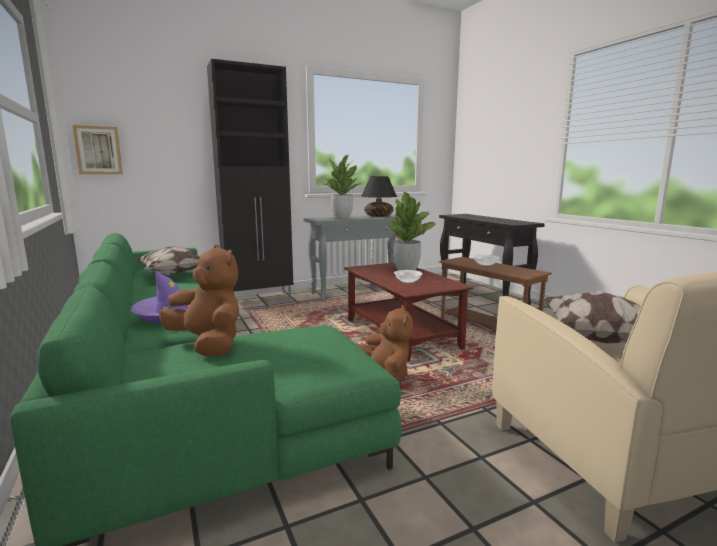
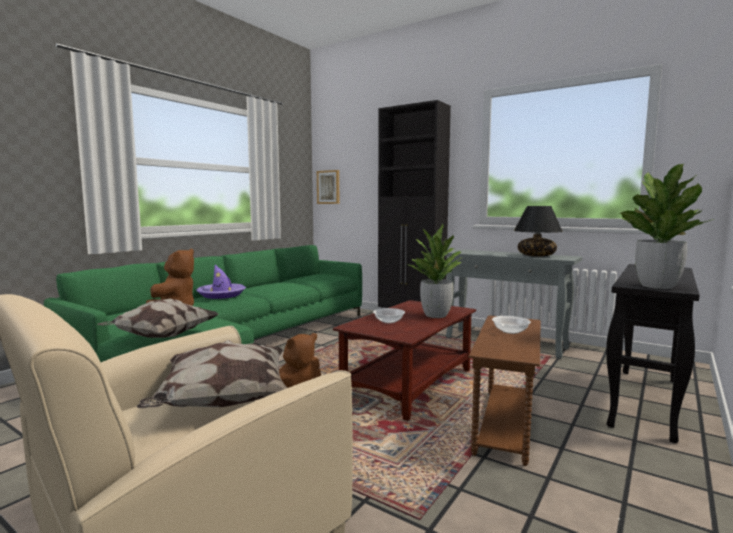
camera: 60 degrees right, 5 degrees down
(172, 274) = (313, 279): pillow -> pillow (161, 337)
(341, 218) = (481, 253): potted plant -> potted plant (656, 286)

